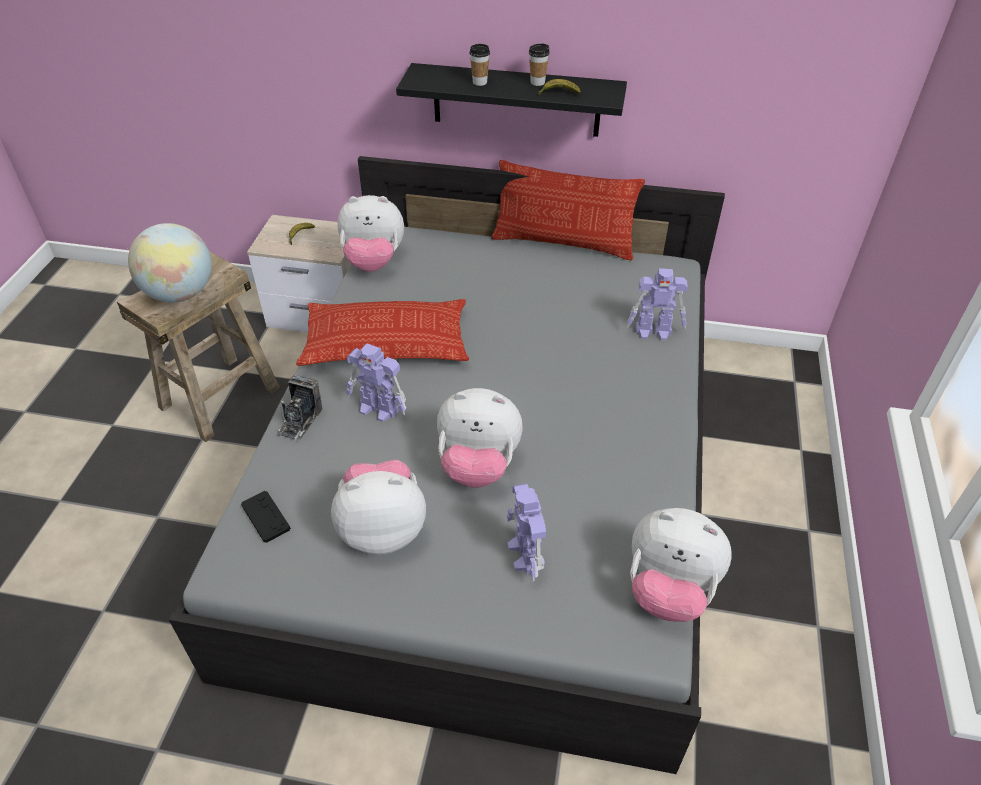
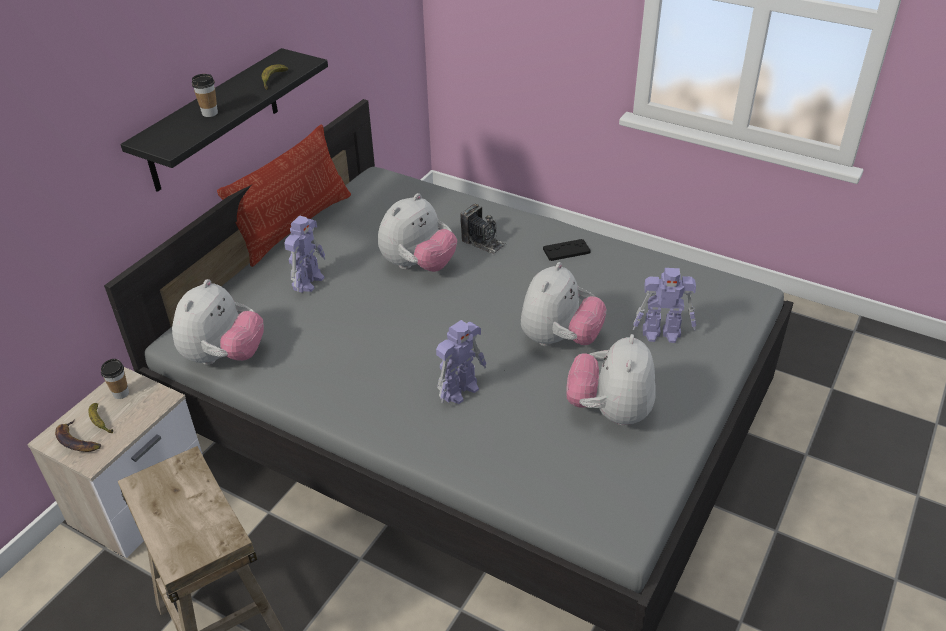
camera: 70 degrees left, 5 degrees down
(180, 293) = (194, 515): globe -> none
(265, 517) = (569, 491): black game controller -> black game controller (566, 251)
(279, 233) = (77, 441): none -> banana
(300, 421) = (449, 449): camera -> camera (483, 242)
(386, 342) = (365, 368): pillow -> none
(537, 82) = (241, 86): cup -> cup (121, 393)
(654, 331) = (449, 209): toy robot -> toy robot (308, 281)
(669, 590) = (710, 274): plush toy -> plush toy (418, 266)

